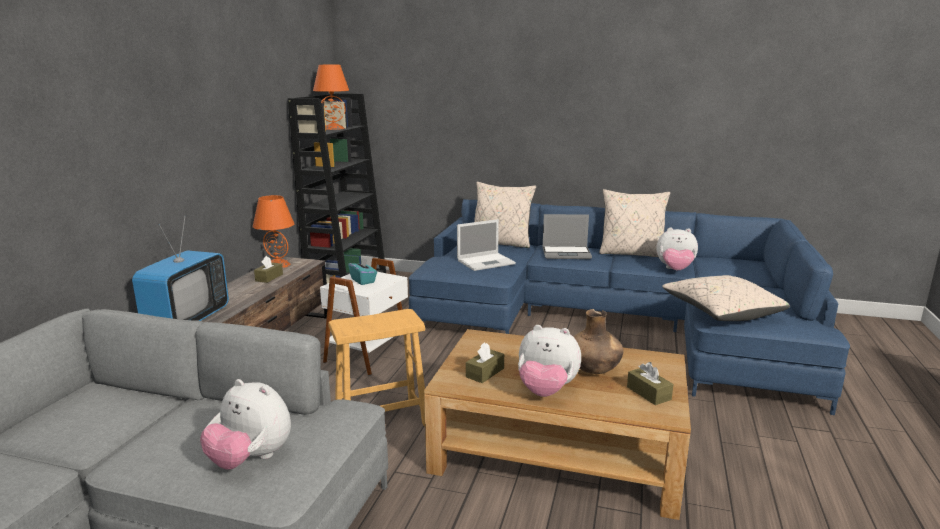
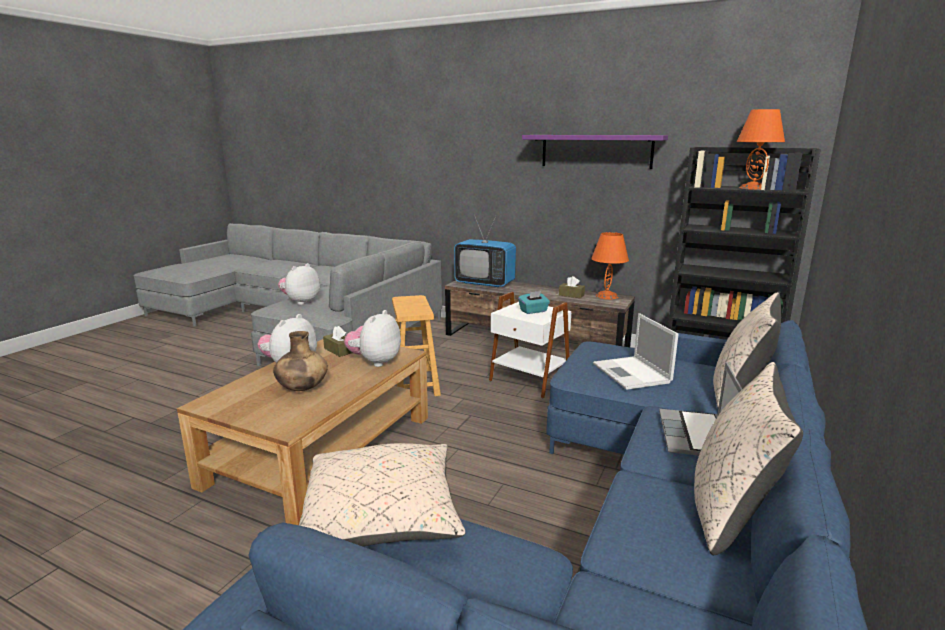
camera: 100 degrees right, 0 degrees up
(225, 110) = (596, 151): none -> purple shelf
(648, 393) = (241, 403): brown tissue box -> none
(675, 270) = (618, 540): plush toy -> plush toy (375, 362)

